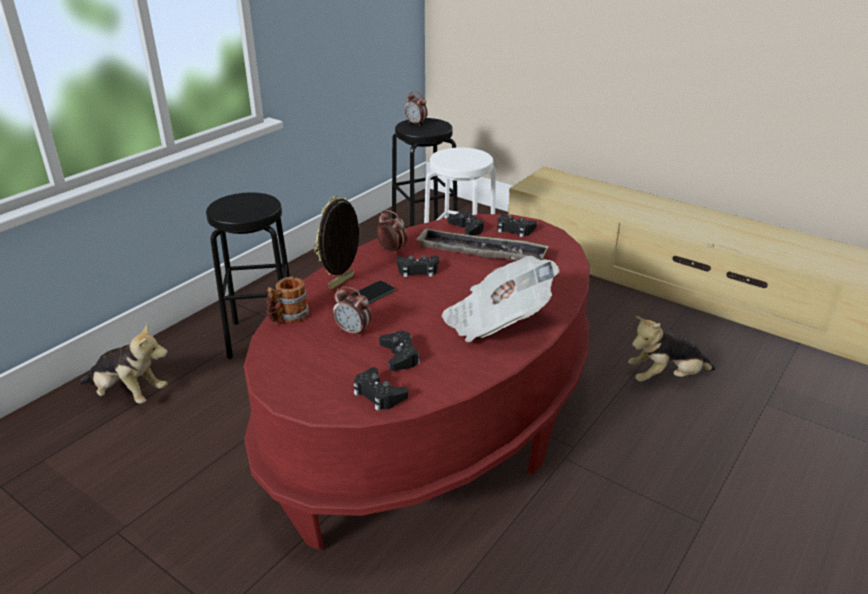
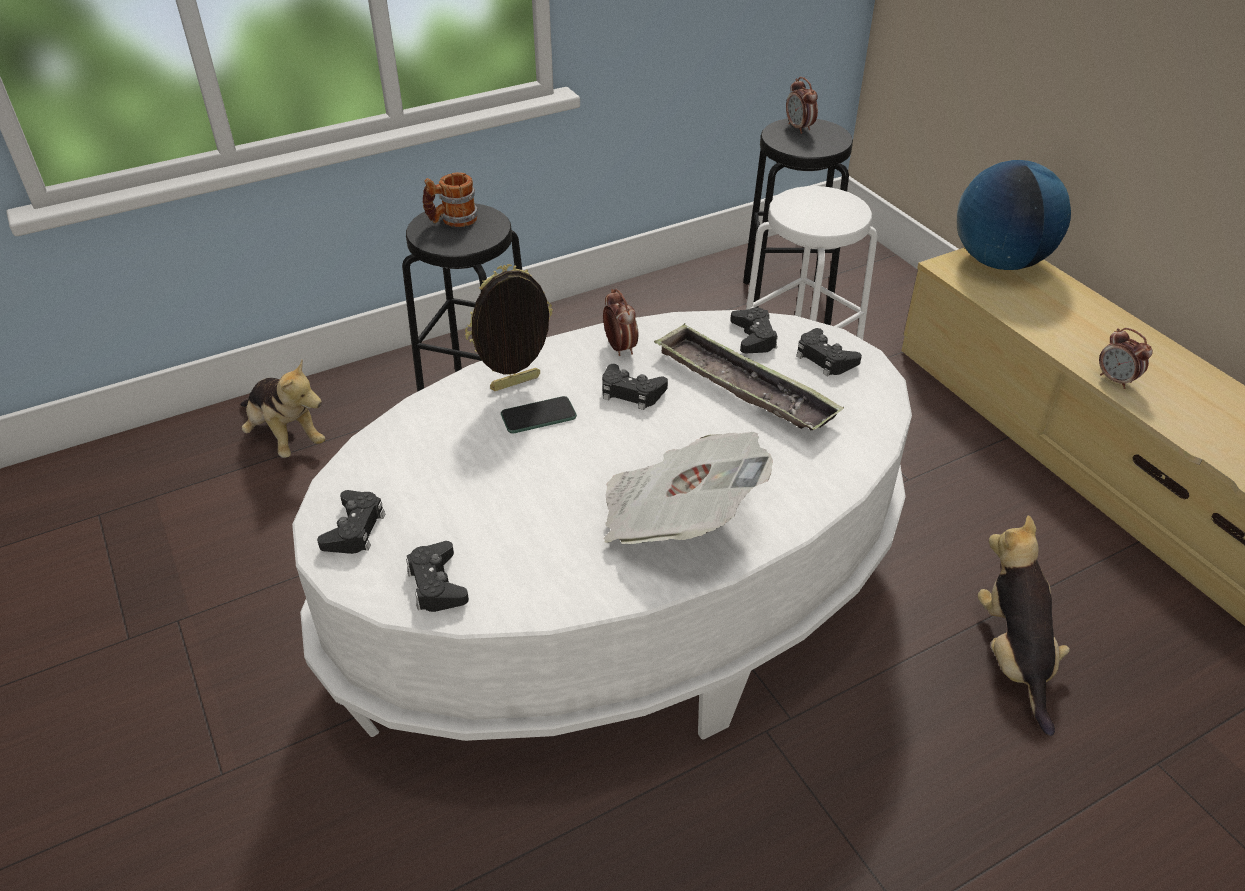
camera: 25 degrees right, 10 degrees up
(288, 318) = (410, 421): mug -> mug (452, 220)
(353, 331) = (475, 470): alarm clock -> alarm clock (1116, 380)
(400, 356) = (506, 531): black game controller -> black game controller (354, 529)
(433, 420) = (622, 602): red coffee table -> white coffee table
(551, 179) = (999, 262): none -> globe
(665, 377) = (1013, 655): plush toy -> plush toy turned 75 degrees clockwise

